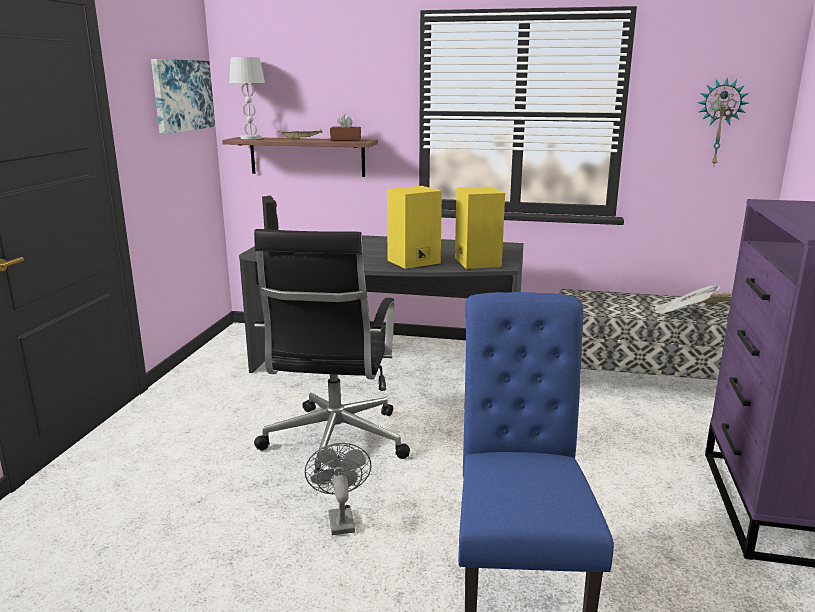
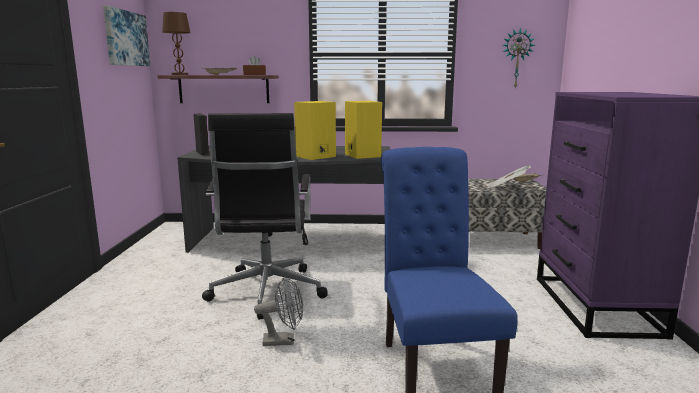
camera: 10 degrees left, 5 degrees down
(251, 138) = (180, 74): white table lamp -> brown table lamp
(340, 518) = (284, 340): grey fan -> grey fan turned 105 degrees clockwise

